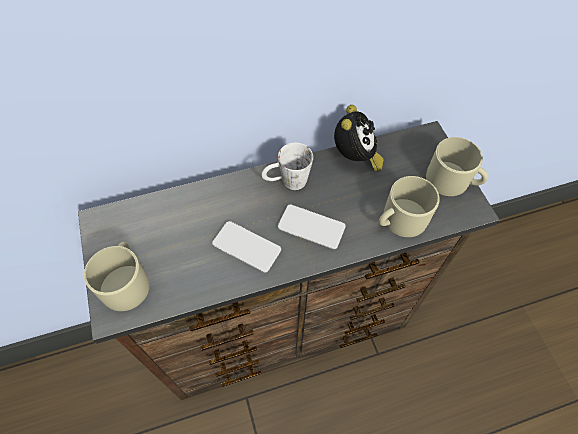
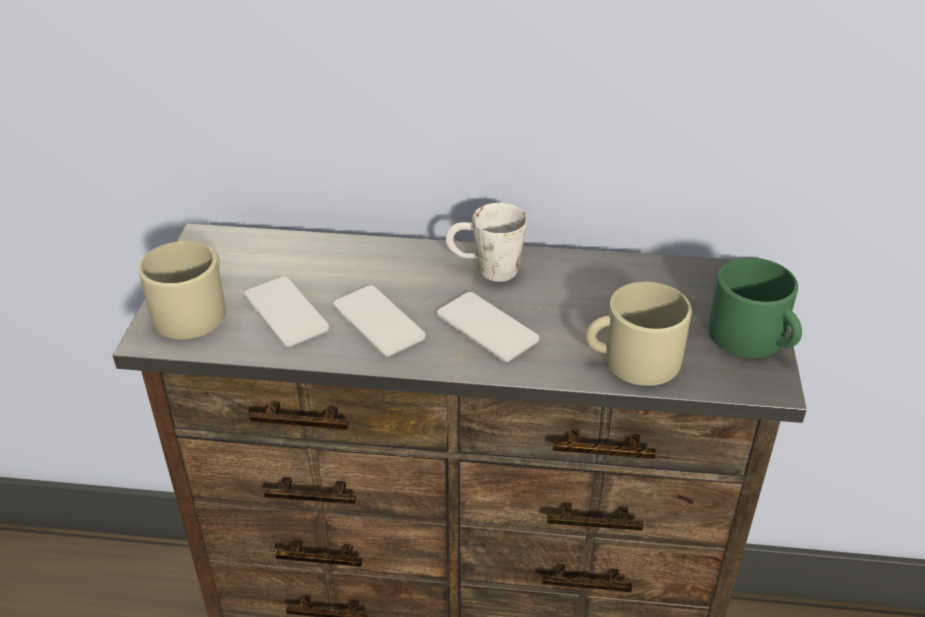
camera: 25 degrees right, 20 degrees down
(186, 261) = (286, 312): none -> phone
(355, 158) = (608, 270): alarm clock -> none
(453, 180) = (753, 338): beige mug -> green mug

